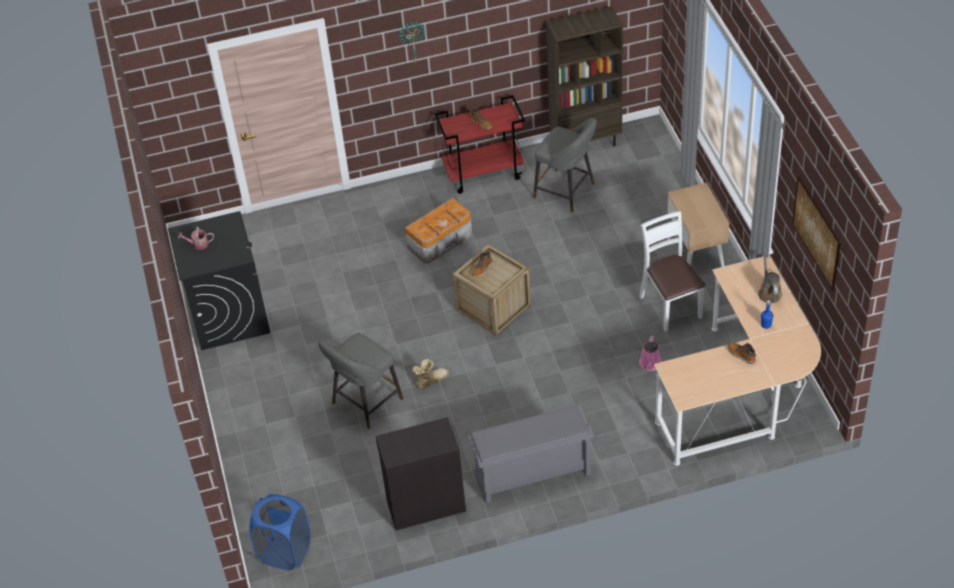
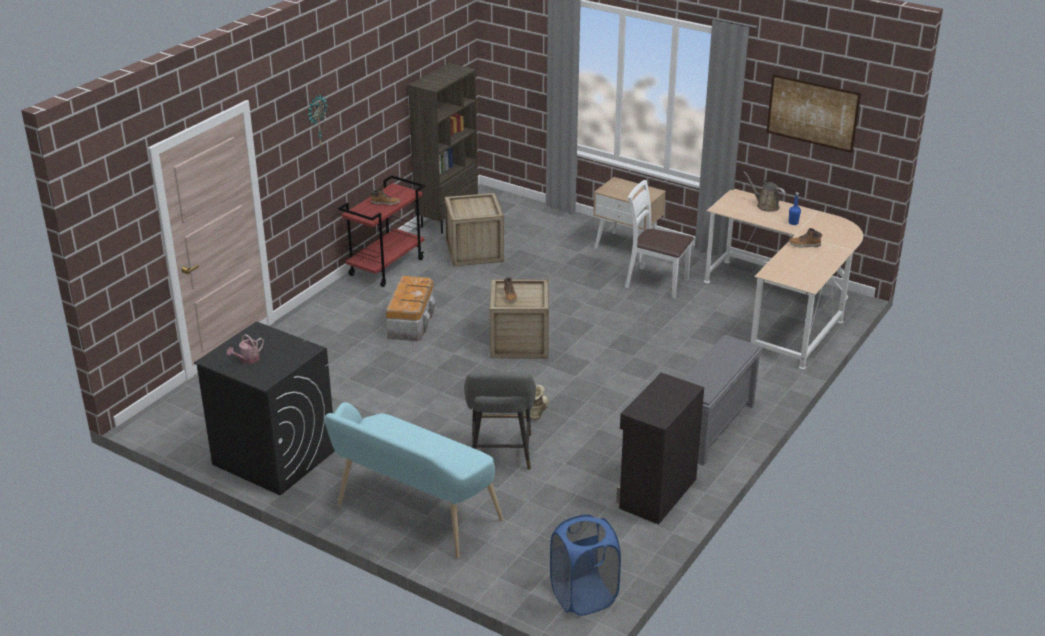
camera: 45 degrees left, 15 degrees down
(257, 418) = (412, 516): none -> turquoise bench
(567, 192) = (474, 251): grey stool -> crate
(650, 364) = (693, 321): pink watering can -> none

